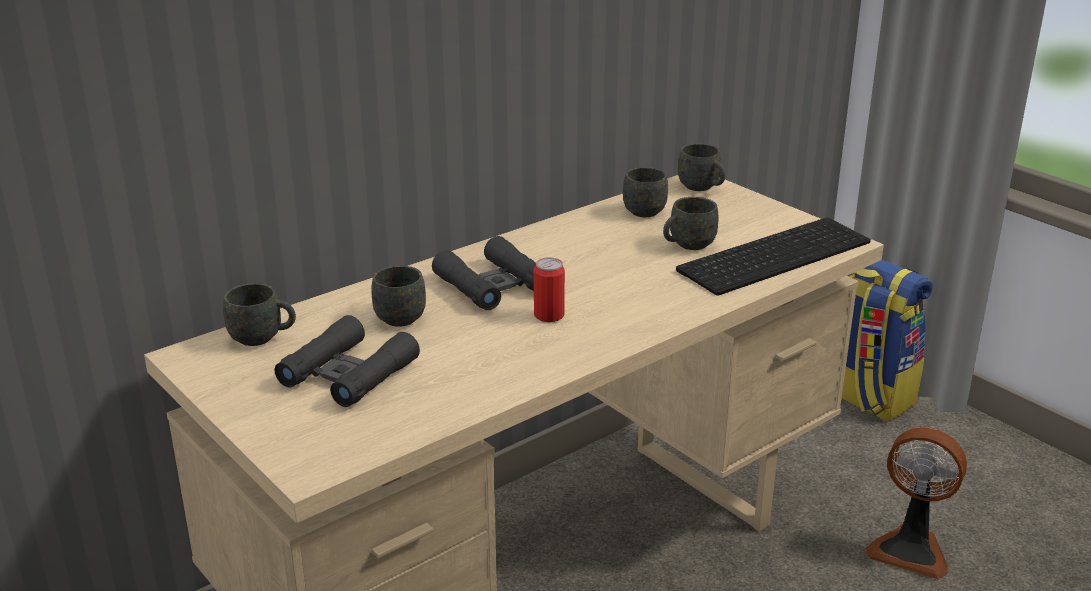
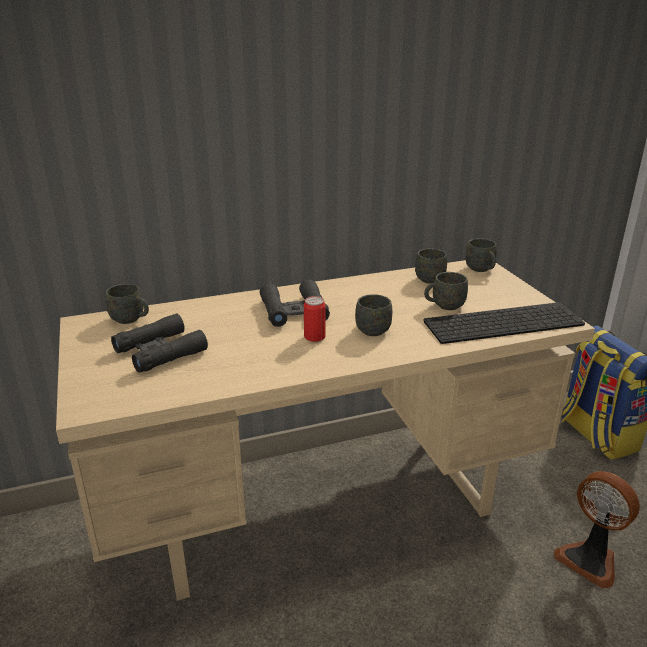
camera: 20 degrees right, 0 degrees up
(397, 315) = (219, 320): grey mug -> grey mug (371, 328)

